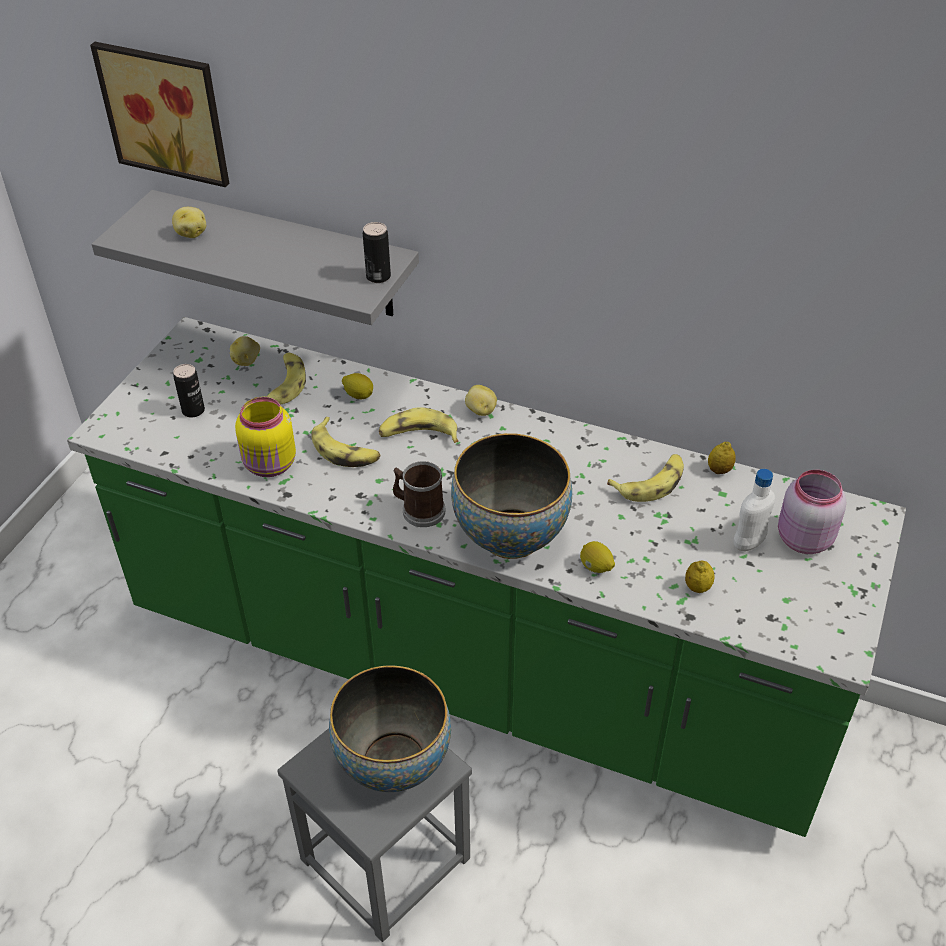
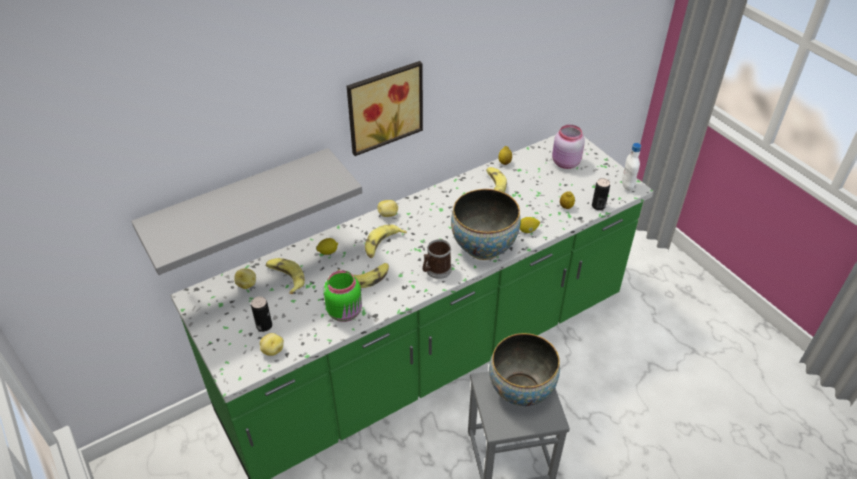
camera: 55 degrees left, 0 degrees up
(166, 111) = (141, 156): picture -> picture (383, 106)
(191, 234) = (203, 221): potato -> potato (272, 350)
(271, 465) = (346, 312): yellow jar -> green jar
(378, 277) = (334, 170): can -> can (598, 206)
(748, 543) = (554, 178): white bottle -> white bottle (627, 185)

